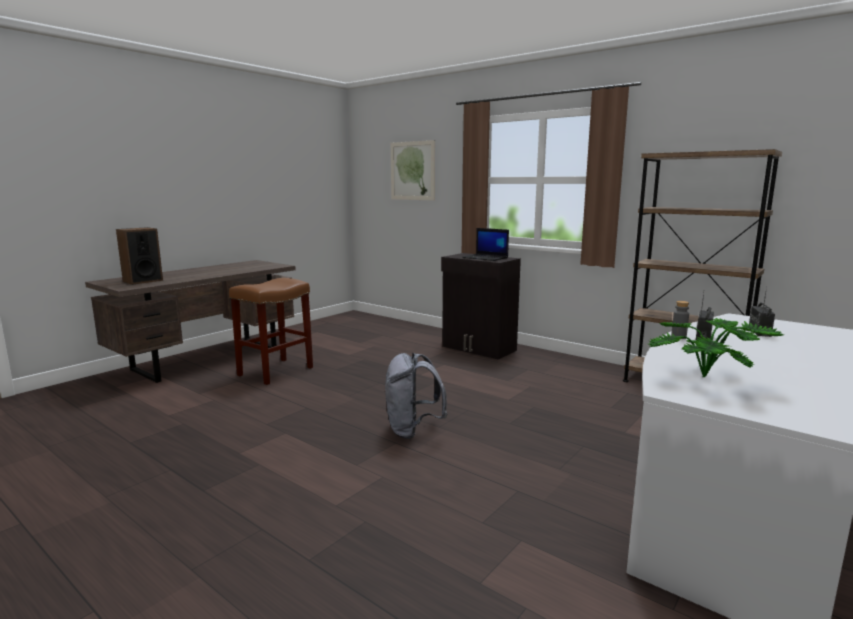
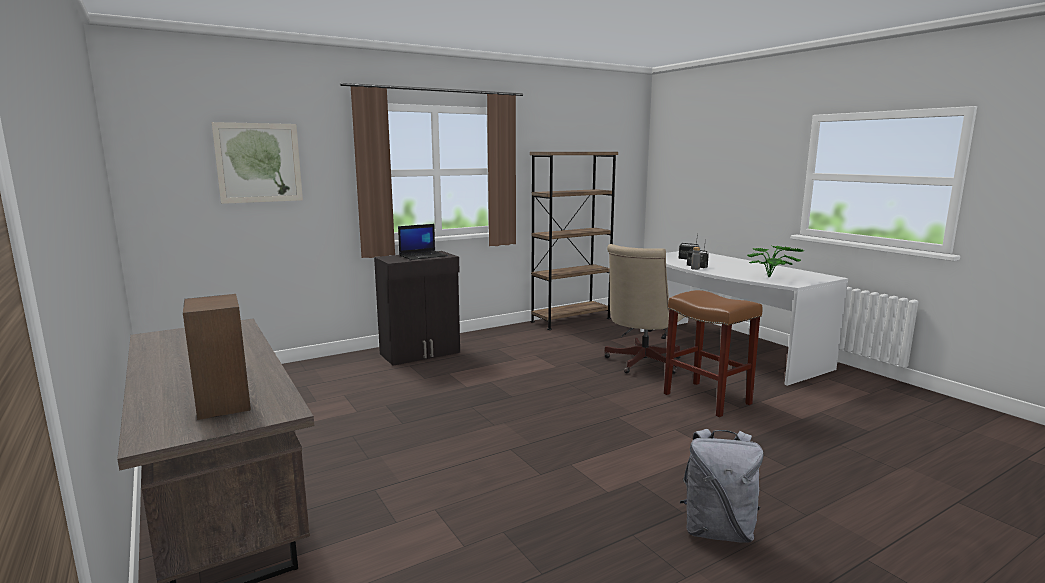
camera: 70 degrees left, 0 degrees up
(275, 372) = (367, 461): brown stool -> brown stool (708, 399)
(412, 430) = (597, 408): grey backpack -> grey backpack (717, 531)
(575, 441) = (641, 363): none -> beige office chair

